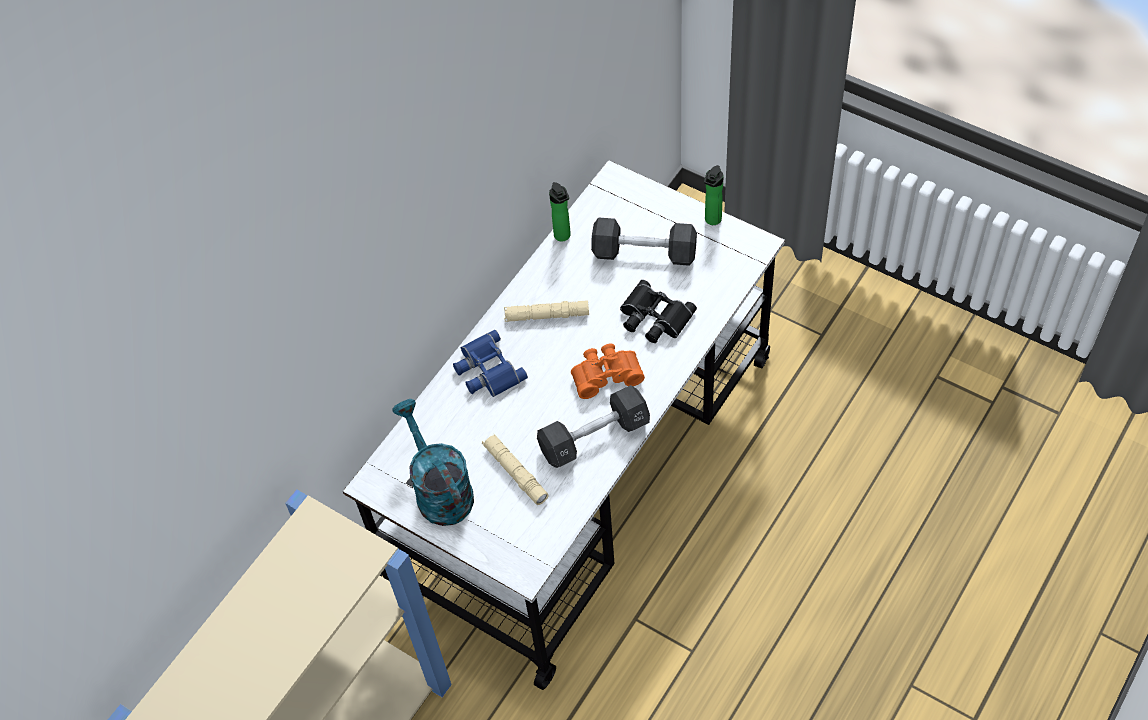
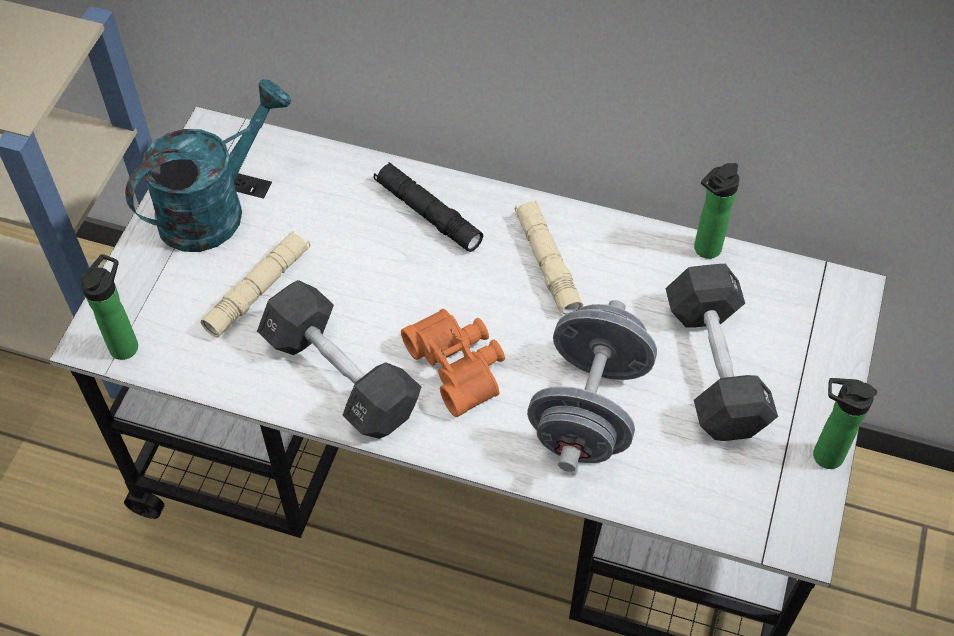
camera: 70 degrees right, 0 degrees up
(487, 370) = (428, 213): blue binoculars -> black flashlight
(534, 553) = (126, 344): none -> bottle
(653, 317) = (589, 409): black binoculars -> grey dumbbell

